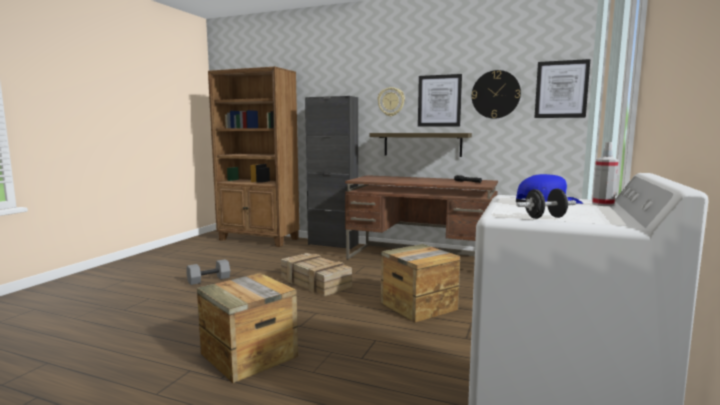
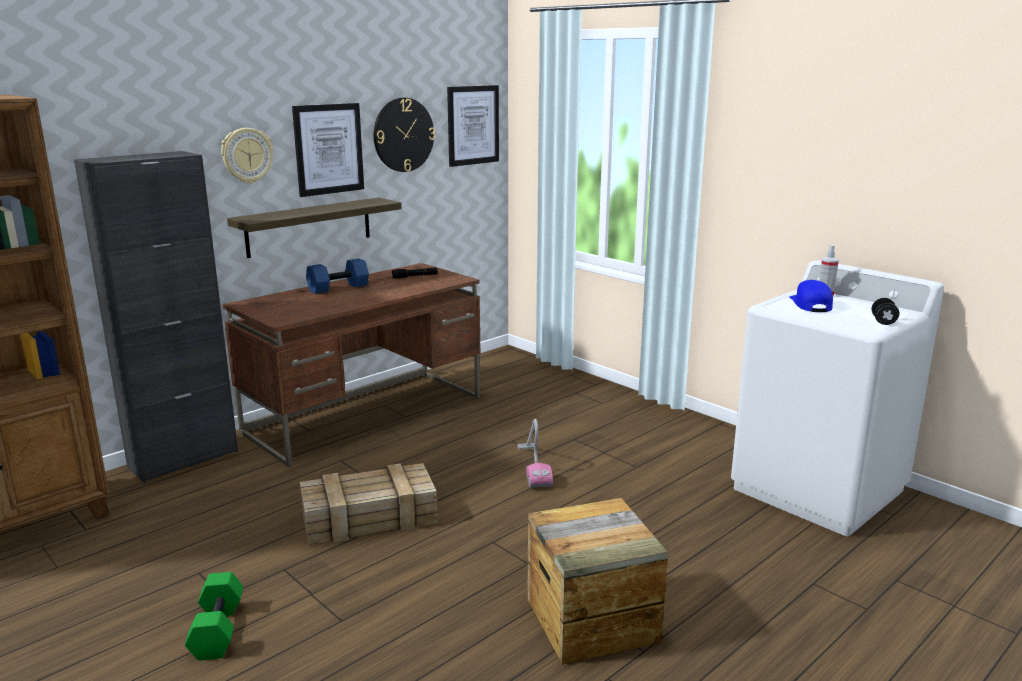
camera: 65 degrees left, 10 degrees up
(209, 279) = (216, 630): grey dumbbell -> green dumbbell
(418, 306) = (533, 466): crate -> vacuum cleaner
(419, 179) = (338, 288): none -> blue dumbbell

